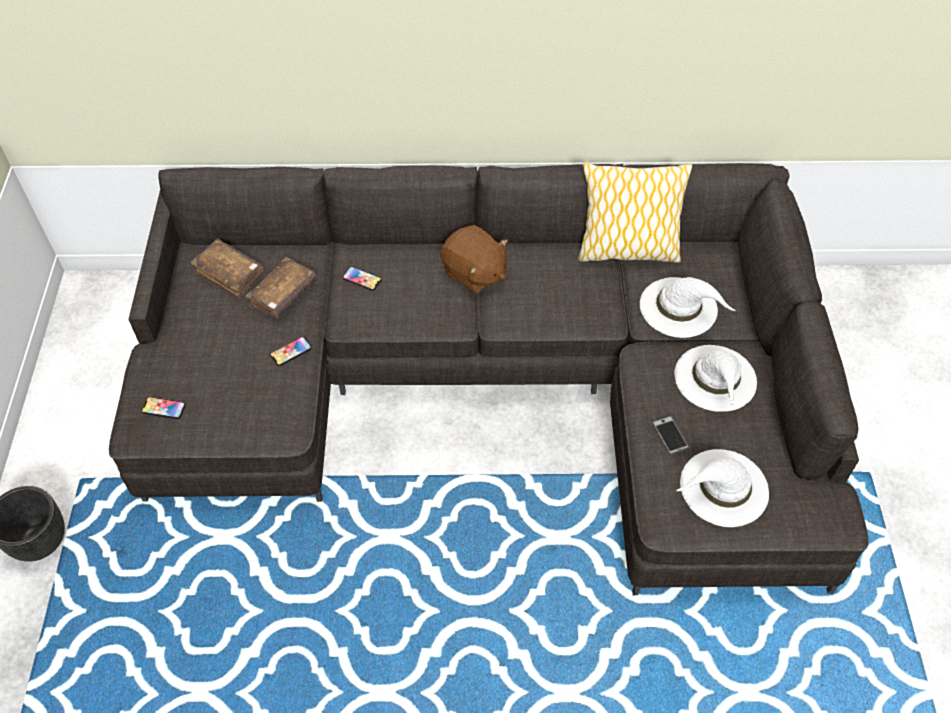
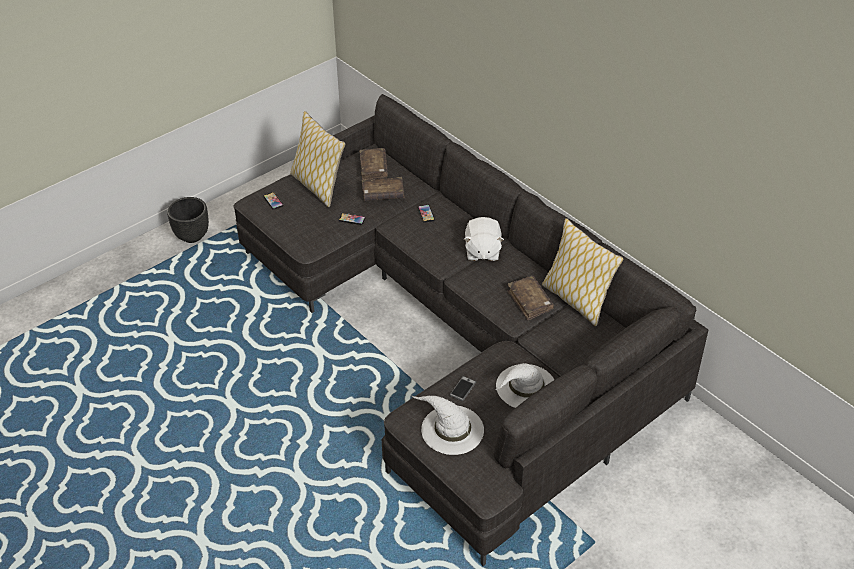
camera: 50 degrees right, 10 degrees down
(193, 345) = (318, 186): none -> pillow
(474, 273) = (482, 251): brown plush toy -> white plush toy
(593, 288) = (530, 302): none -> brown book
(679, 307) = (560, 344): white hat -> none

